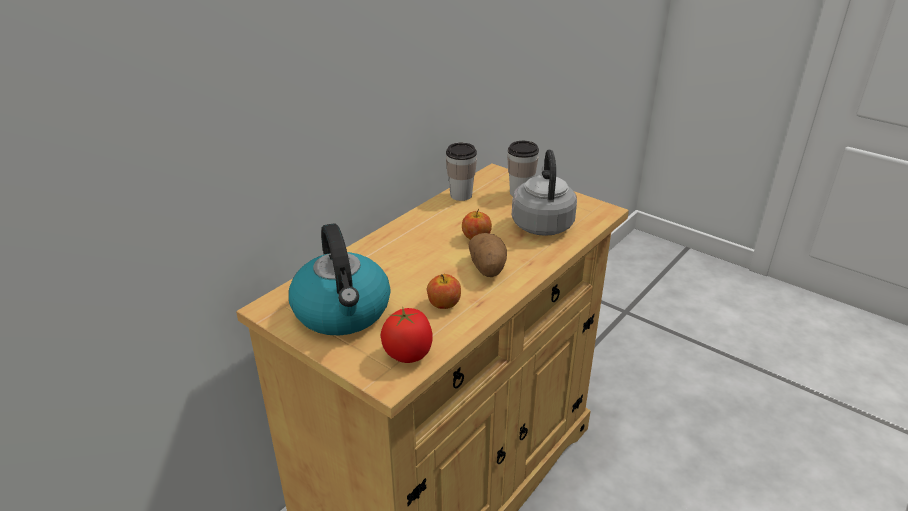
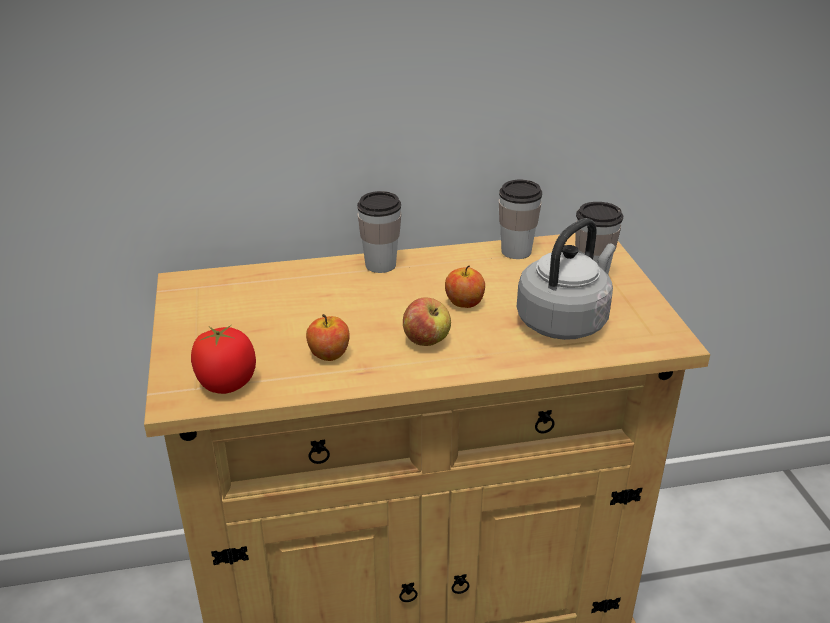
camera: 40 degrees right, 0 degrees up
(343, 312) = (232, 316): kettle -> none
(392, 236) = (380, 265): none -> cup
(488, 268) = (426, 341): potato -> apple

